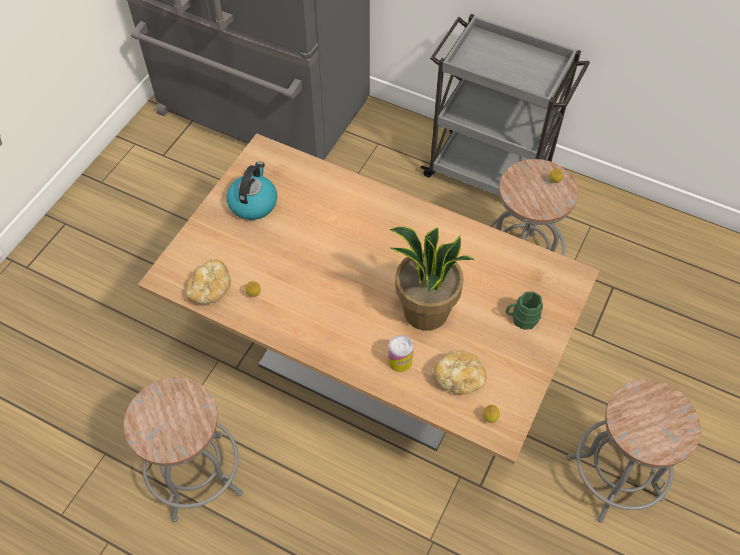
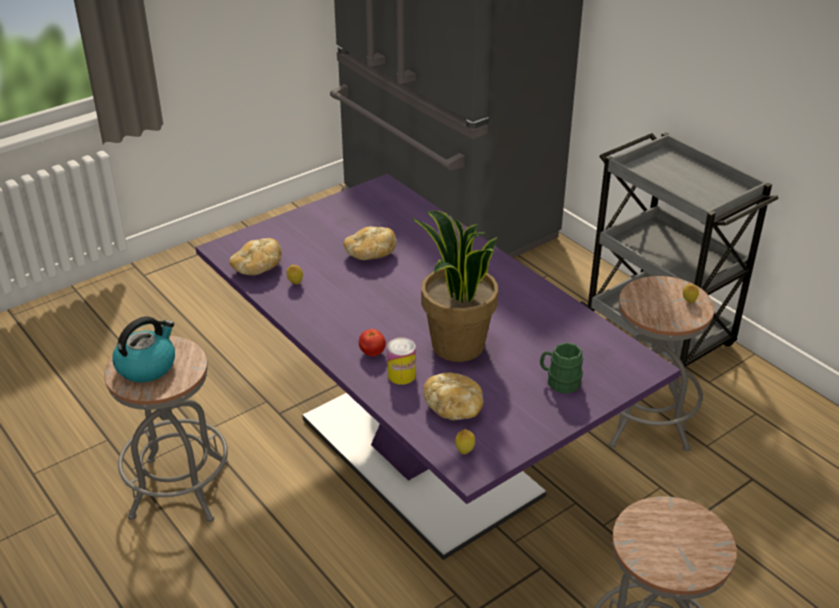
camera: 25 degrees right, 20 degrees down
(253, 203) = (346, 219): kettle -> kettle (147, 366)
(298, 237) = (370, 254): none -> bread
(363, 346) = (372, 352): none -> tomato
(369, 364) = (419, 456): brown dining table -> purple dining table

